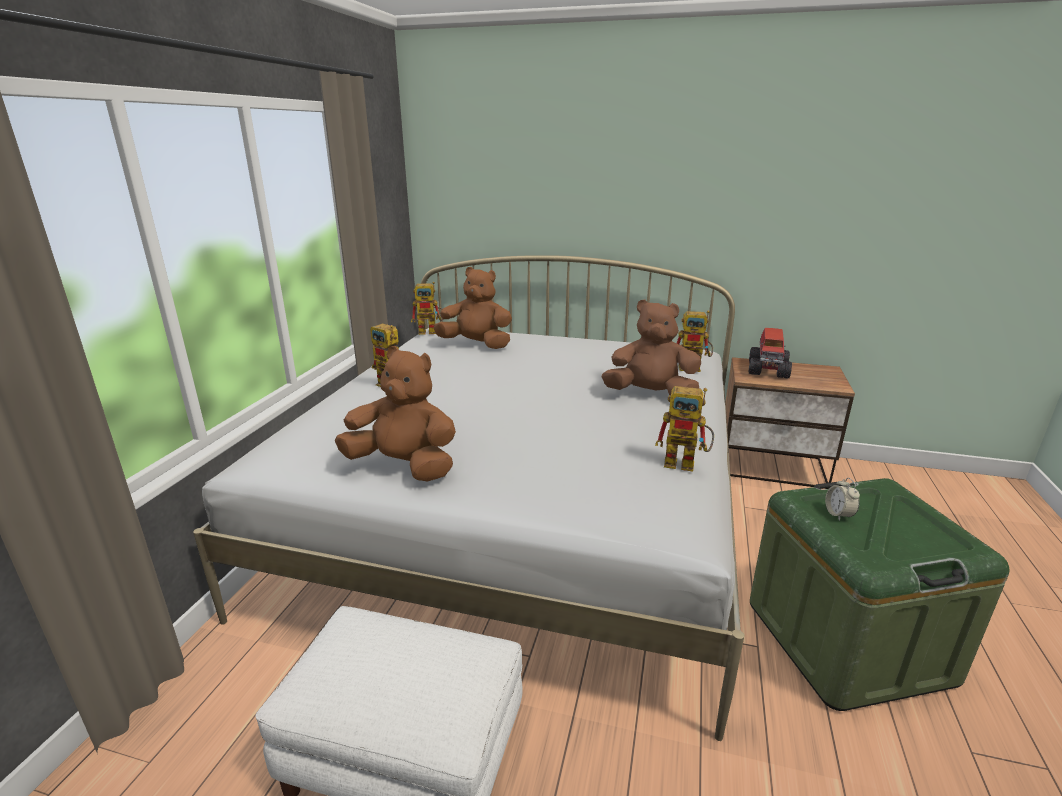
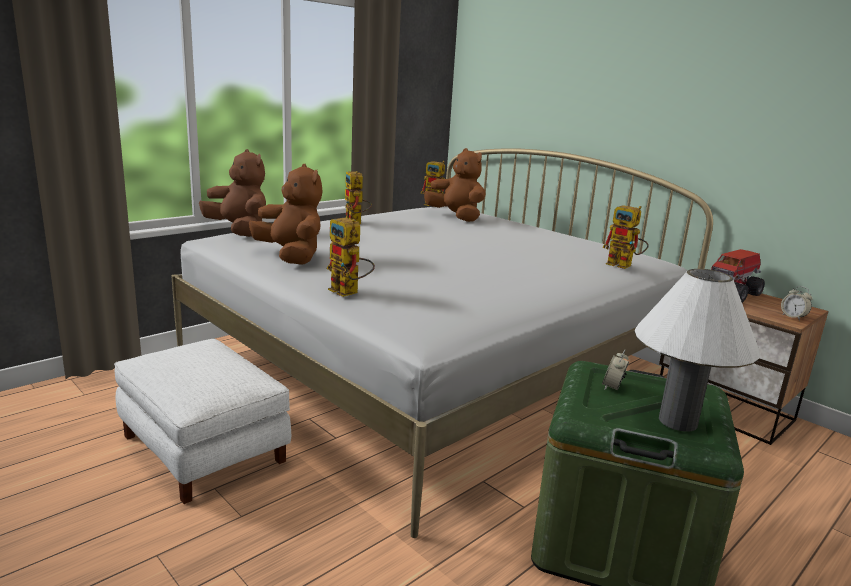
camera: 30 degrees right, 5 degrees down
(650, 395) = (545, 269): brown plush toy -> brown plush toy (239, 231)
(686, 463) = (491, 305): toy robot -> toy robot (349, 292)
(833, 381) = (793, 317): none -> alarm clock
(924, 533) = (678, 421): none -> white table lamp

